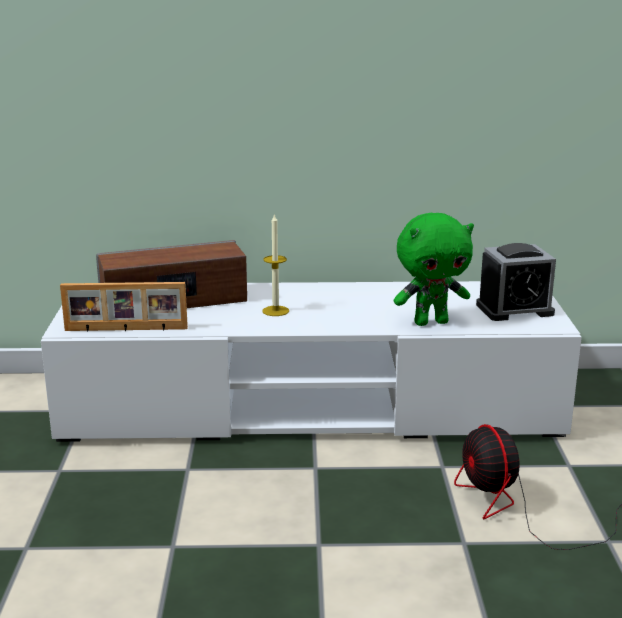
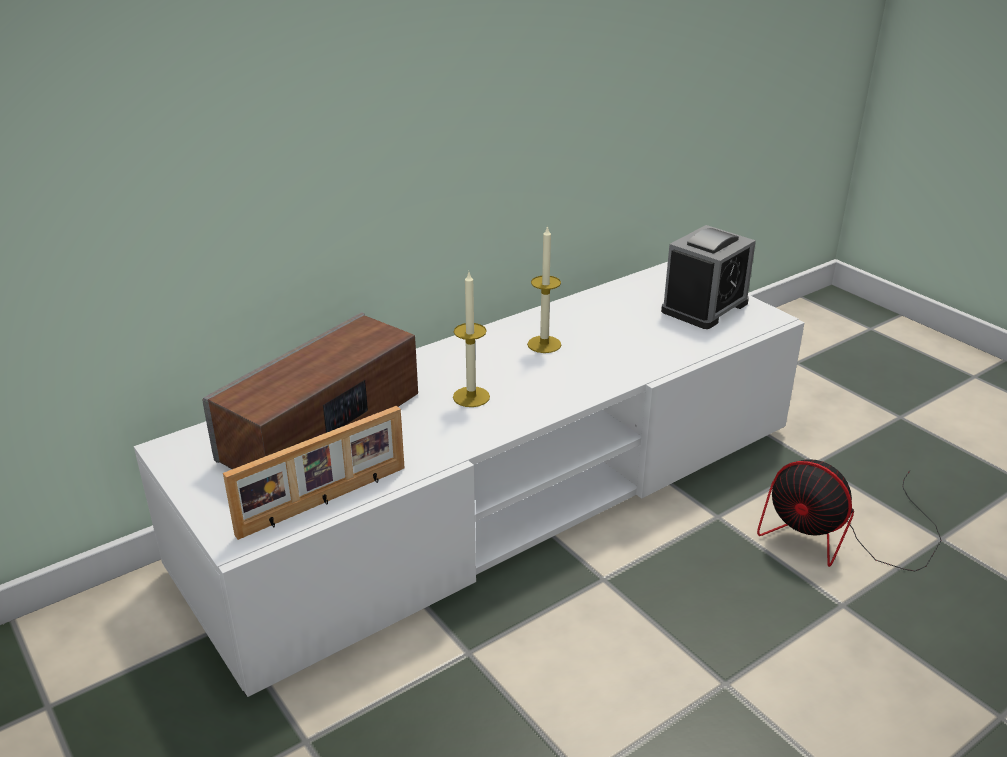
camera: 35 degrees left, 10 degrees up
(363, 300) = (544, 344): none -> candle
(431, 322) = (654, 353): green plush toy -> none

